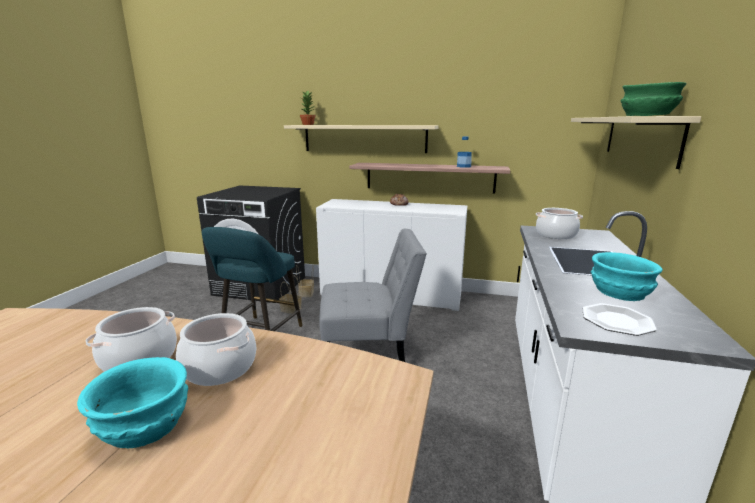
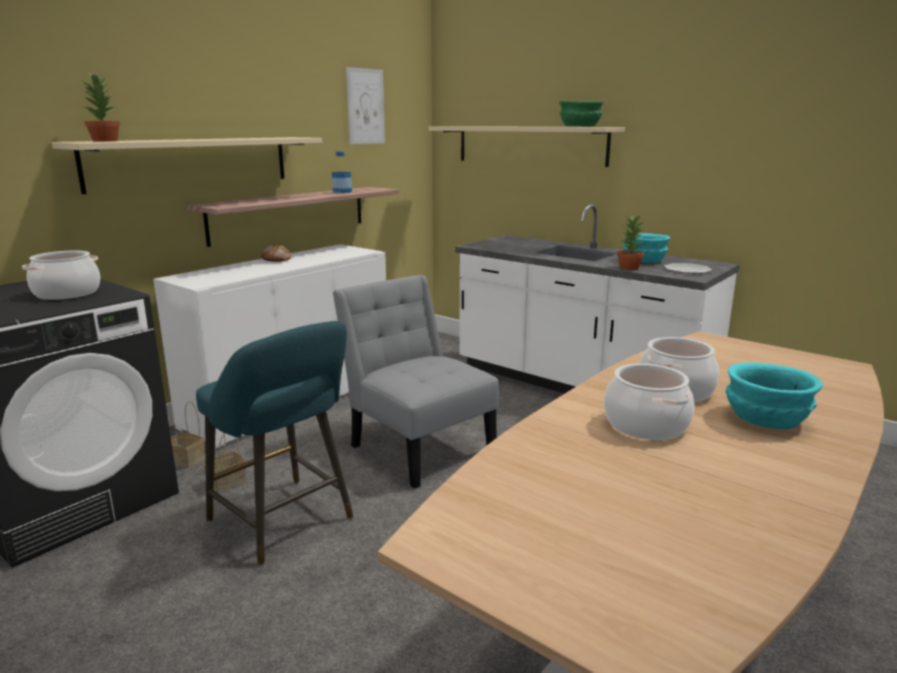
camera: 65 degrees left, 0 degrees up
(369, 351) = (418, 446): grey chair -> grey chair turned 60 degrees counterclockwise
(515, 102) = (365, 106): none -> picture
(556, 235) = (501, 245): cooking pot -> cooking pot (67, 293)
(561, 289) = (629, 268): none -> potted plant

